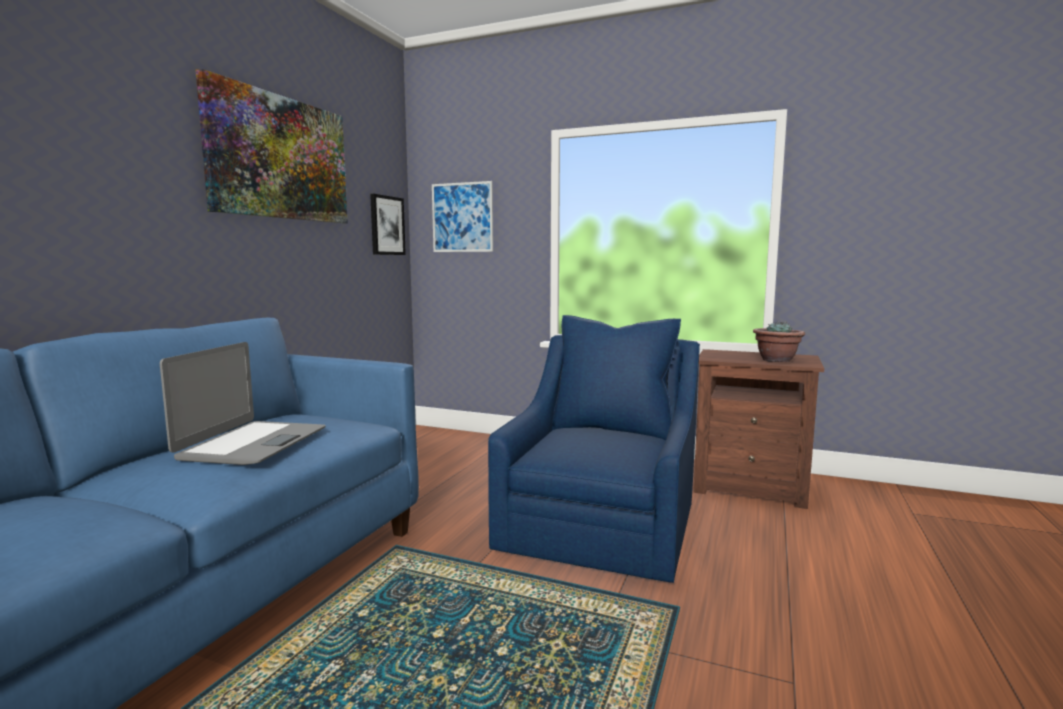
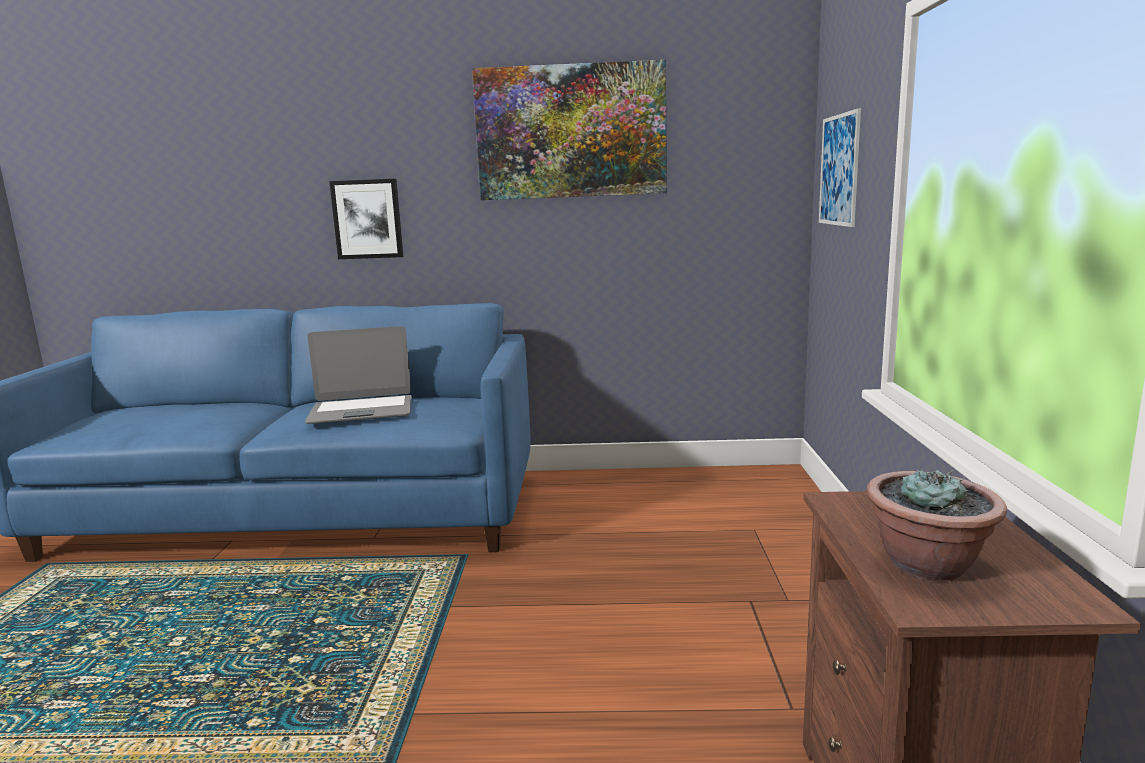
camera: 70 degrees right, 5 degrees up
(387, 225) = (755, 187): picture -> picture (367, 219)
(602, 525) = (593, 667): blue armchair -> none

